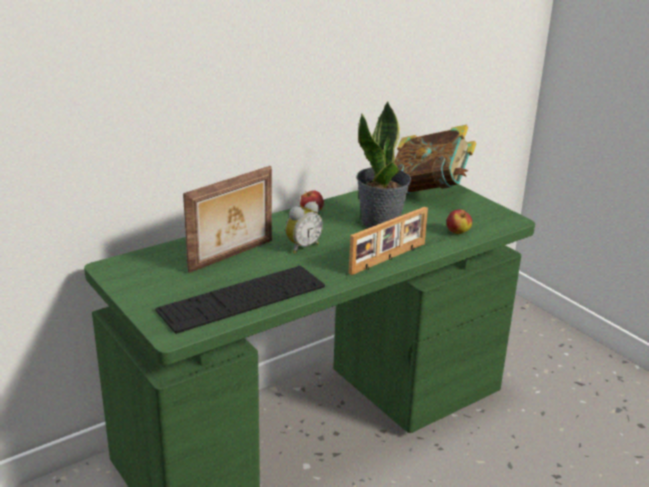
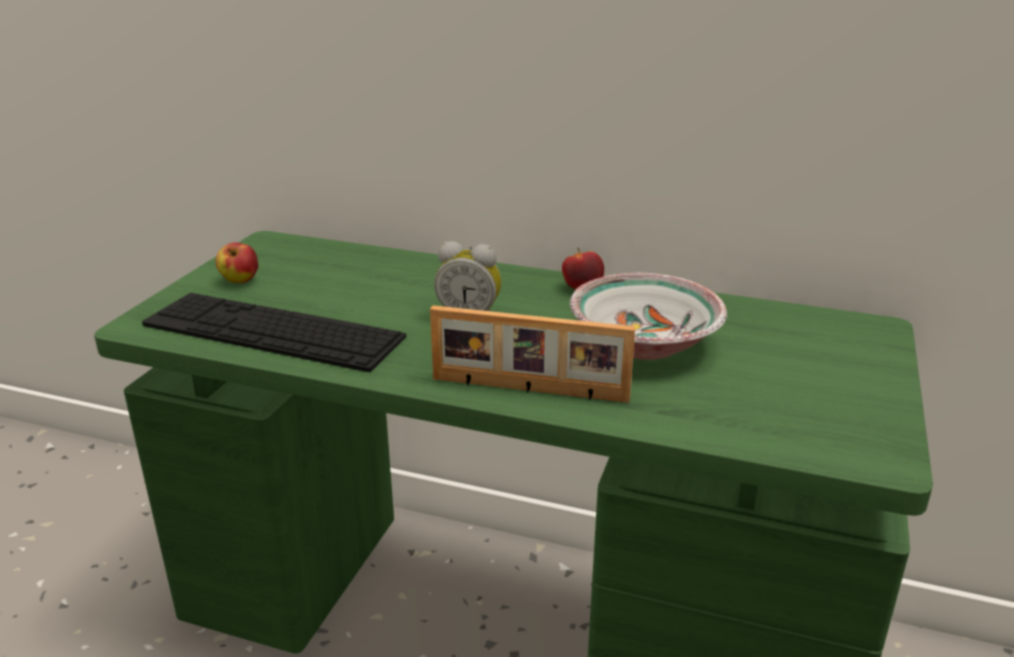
camera: 55 degrees right, 0 degrees up
(232, 256) = (378, 287): picture frame -> none
(381, 222) = (642, 343): potted plant -> bowl
(428, 192) = (825, 344): book -> none
(457, 232) = (725, 419): apple -> apple (240, 281)

